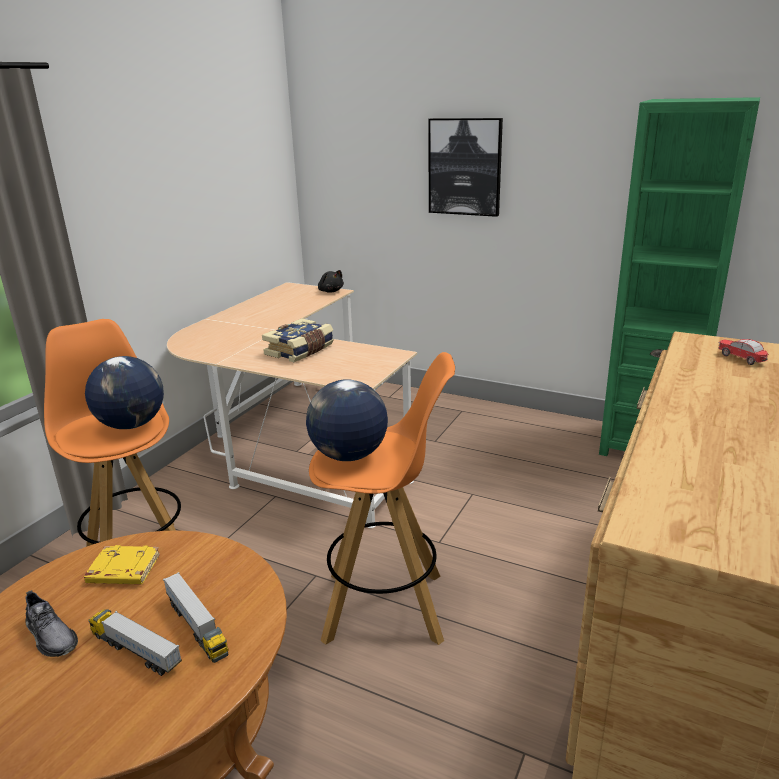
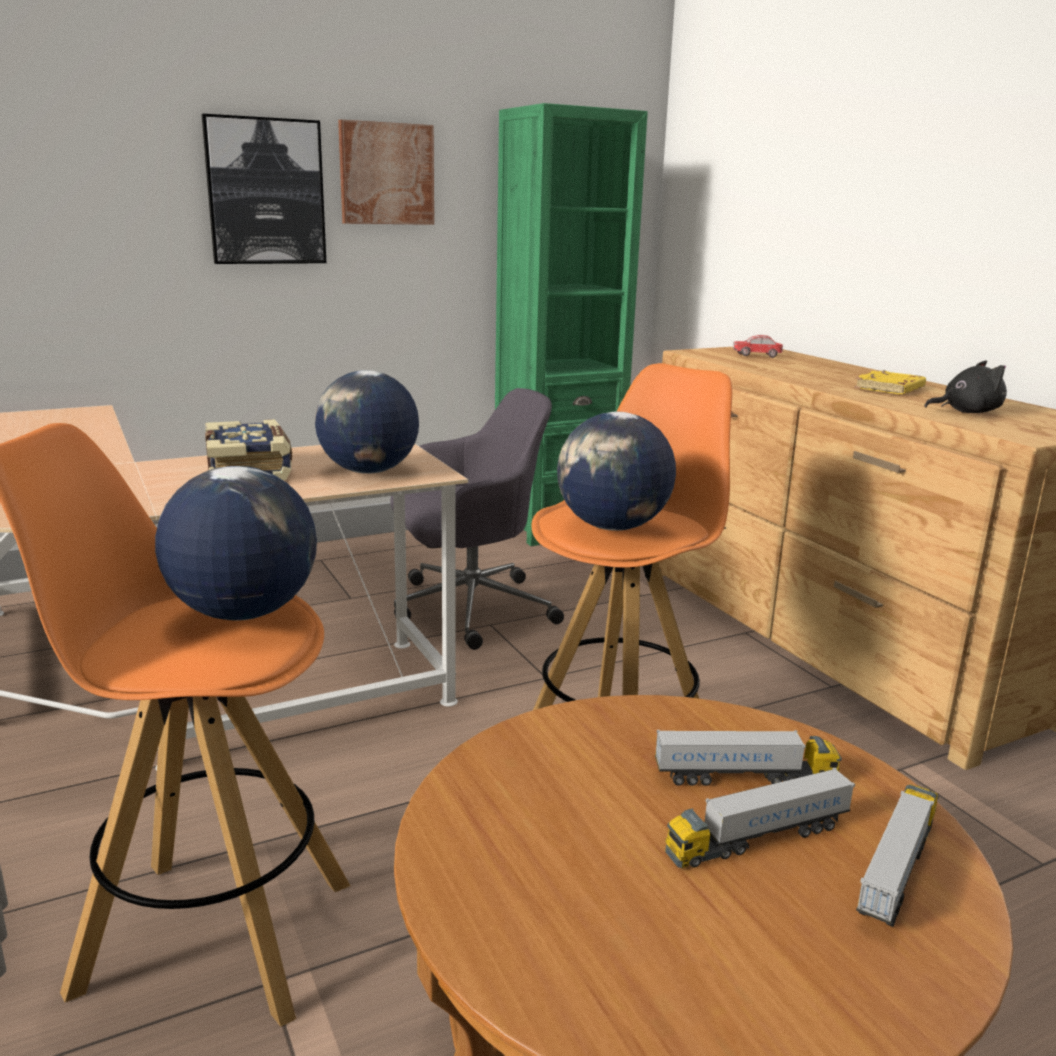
camera: 55 degrees left, 5 degrees down
(51, 635) = (640, 915): grey shoe -> none
(123, 570) = (529, 806): yellow book -> yellow book (890, 389)
(134, 713) = (896, 870): none -> toy truck
(330, 291) = (76, 411): black plush toy -> black plush toy (967, 412)
(338, 370) = (368, 471): none -> globe
(479, 478) = (469, 609): none -> grey office chair
(550, 154) = (386, 174): none -> picture

